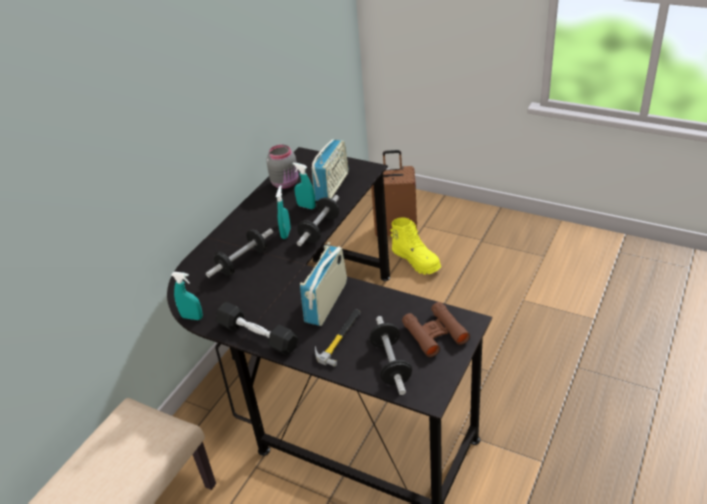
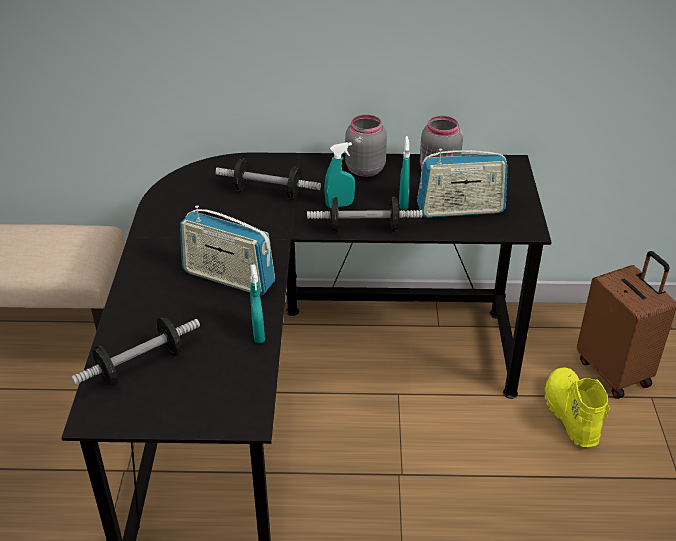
camera: 60 degrees right, 0 degrees up
(192, 317) = (161, 192): turquoise spray bottle -> turquoise spray bottle (258, 334)
(255, 213) = (364, 169): none -> grey jar
(257, 336) = (149, 246): black dumbbell -> none
(326, 302) = (228, 278): radio -> radio turned 150 degrees counterclockwise
(340, 337) = (171, 308): hammer -> none
(416, 260) = (570, 415): yellow boot -> yellow boot turned 150 degrees clockwise
(435, 333) = (211, 390): brown binoculars -> none

